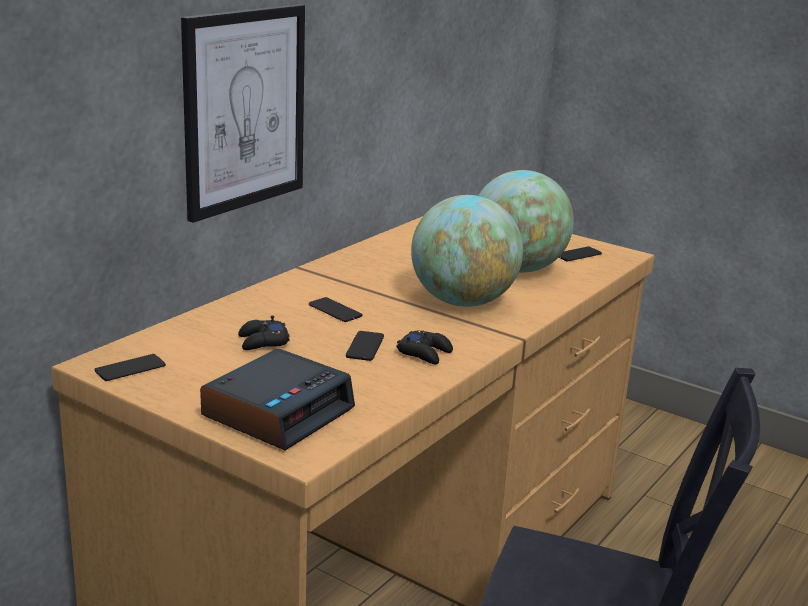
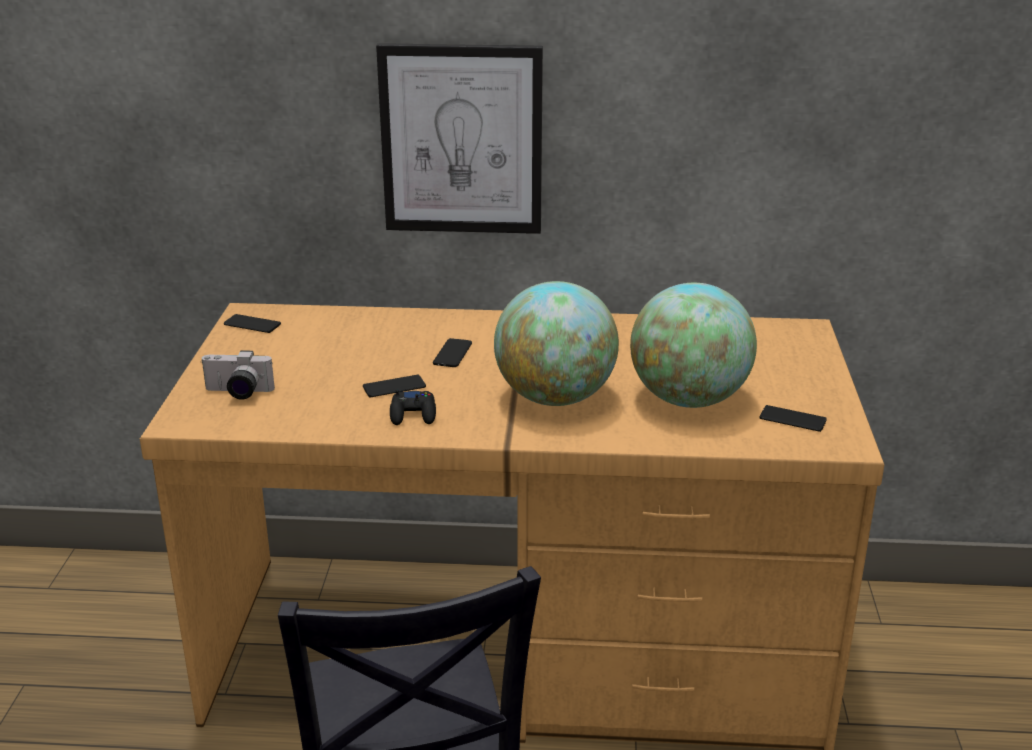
camera: 60 degrees right, 5 degrees up
(263, 342) = (352, 348): black game controller -> none
(278, 412) = (237, 393): alarm clock -> camera

